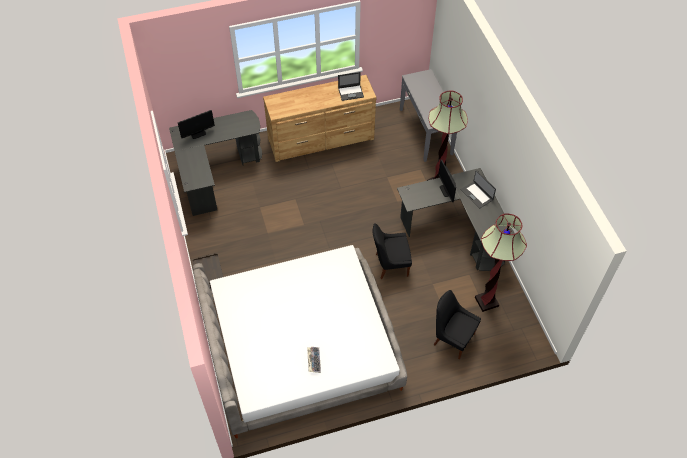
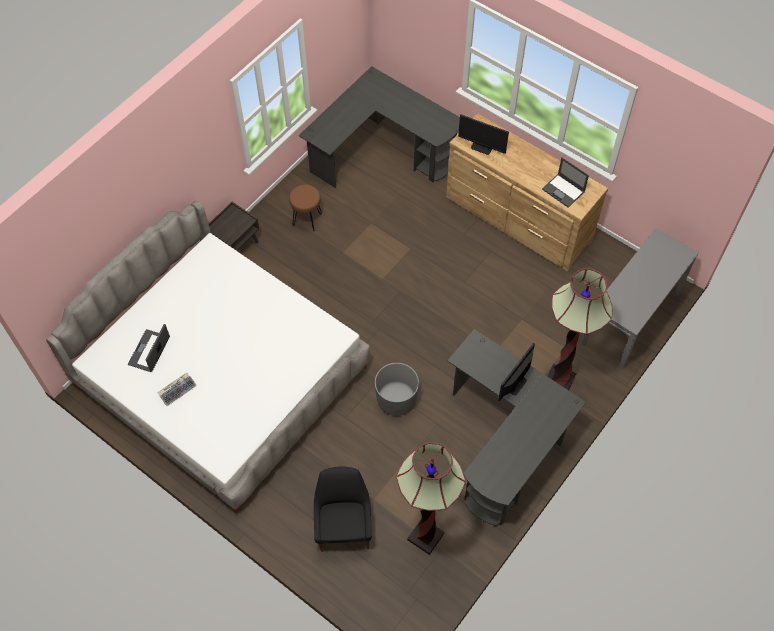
camera: 55 degrees right, 5 degrees up
(198, 133) = (385, 95): monitor -> monitor (482, 147)
(227, 238) = (306, 220): none -> brown stool
(390, 265) = (396, 399): black chair -> grey planter
(477, 194) = (538, 422): laptop -> laptop (150, 351)

